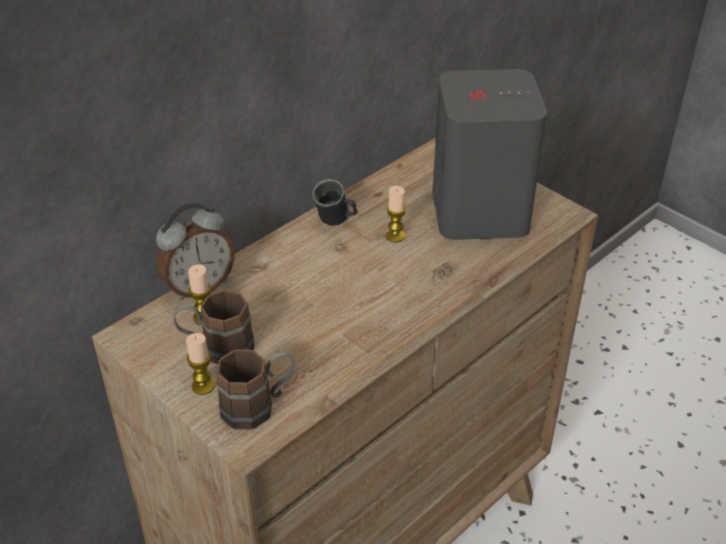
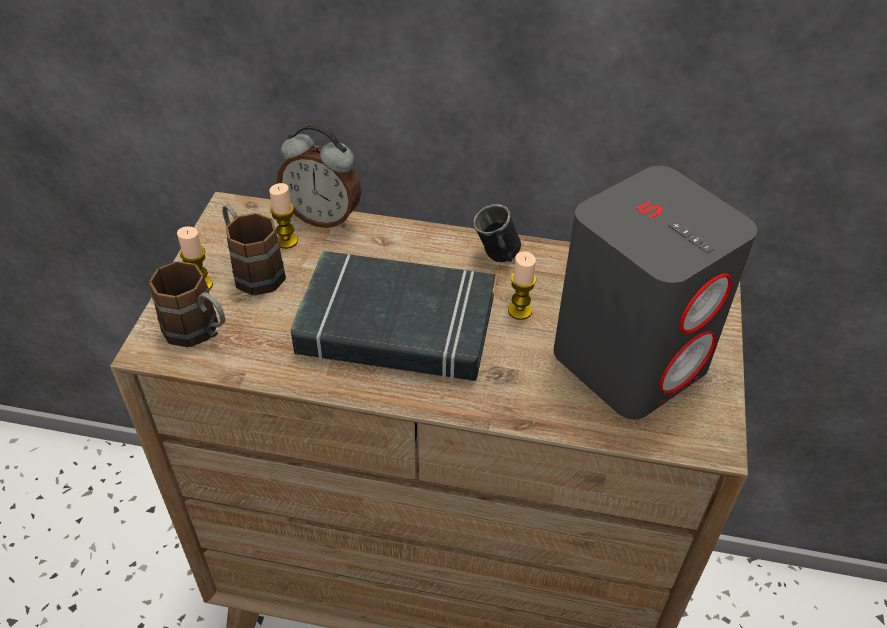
camera: 55 degrees right, 5 degrees up
(355, 299) = (396, 327): none -> black book

